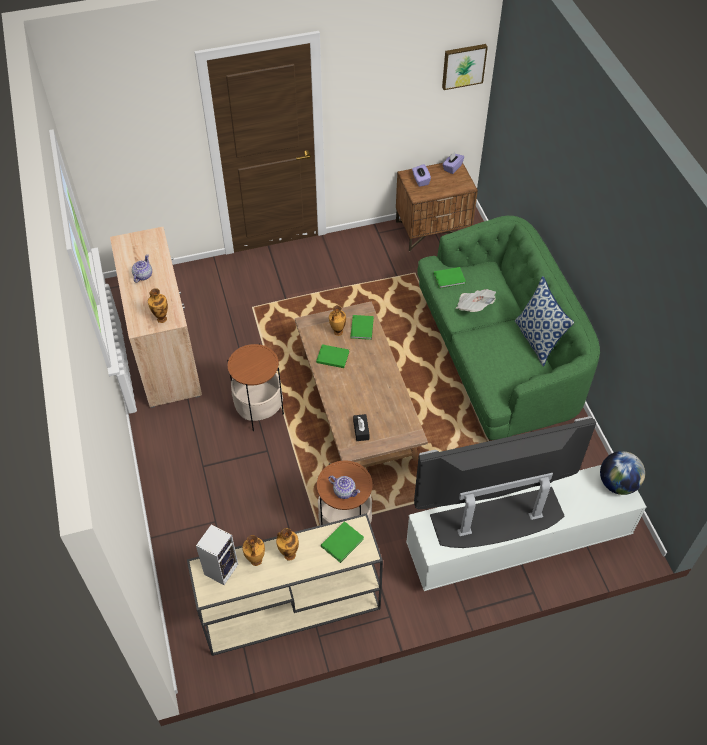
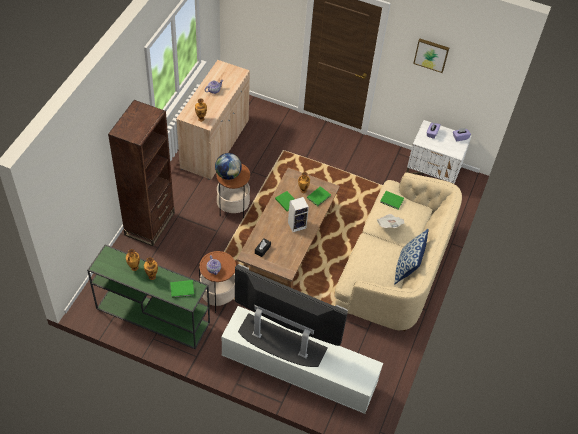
camera: 35 degrees right, 0 degrees up
(177, 499) = (150, 223): none -> brown bookcase
(221, 568) = (116, 259): speaker -> speaker (297, 224)
(289, 609) = (151, 315): beige console table -> green console table
(433, 230) = (433, 172): brown nightstand -> white nightstand
(463, 65) = (485, 73): picture -> picture (431, 54)
(497, 358) = (393, 269): green sofa -> beige sofa
(617, 484) = (366, 373): globe -> globe (228, 174)

